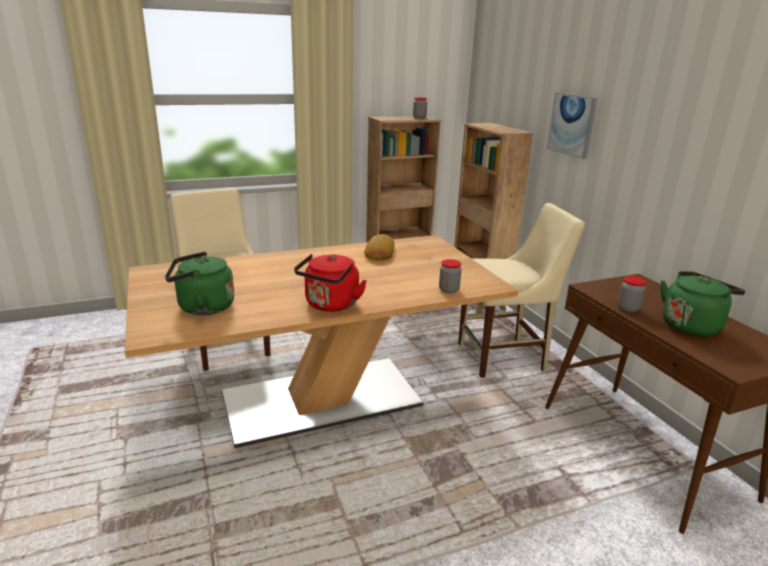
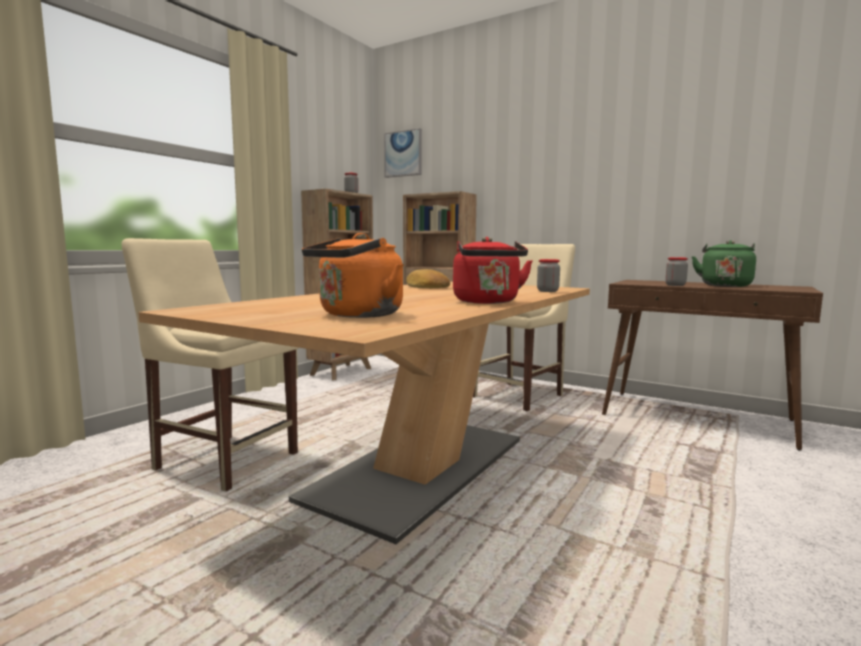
camera: 35 degrees left, 15 degrees down
(202, 307) = (357, 315): green kettle -> orange kettle
(572, 124) = (518, 179): picture -> picture (403, 154)

